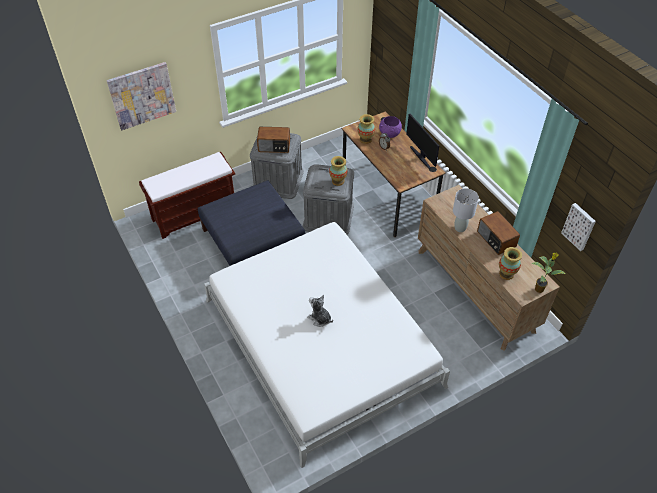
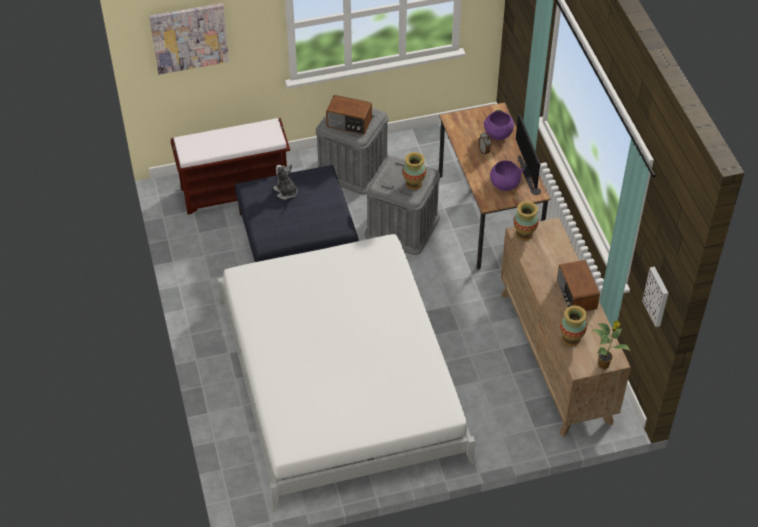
camera: 15 degrees right, 0 degrees up
(320, 319) = (336, 346): plush toy -> plush toy (286, 192)
(365, 139) = (464, 136): vase -> vase (524, 234)
(408, 169) = (504, 185): none -> purple bowl
(460, 228) = (537, 272): grey table lamp -> none

